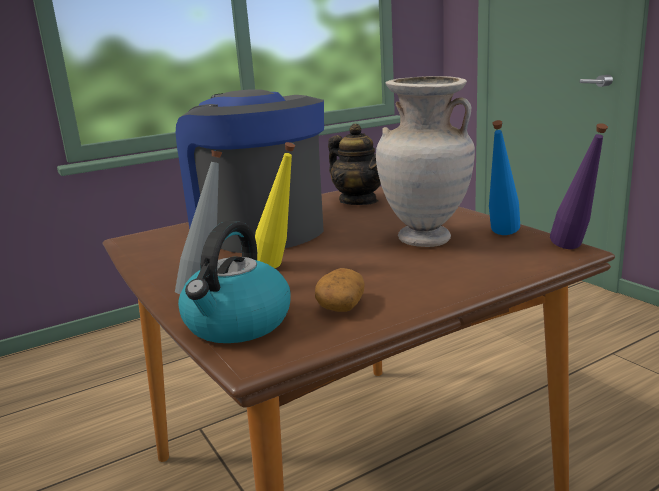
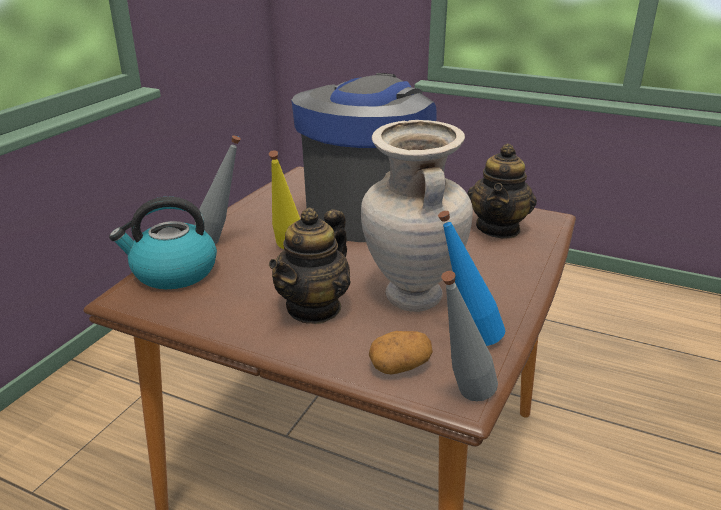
camera: 55 degrees right, 10 degrees up
(340, 305) = (227, 302): potato -> potato (400, 365)
(399, 273) = (314, 308): none -> teapot
(575, 250) = (462, 400): purple bottle -> grey bottle

